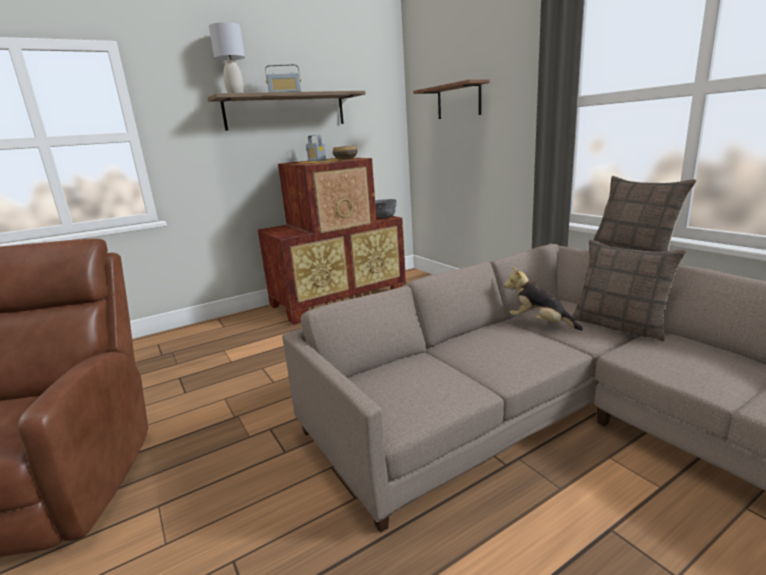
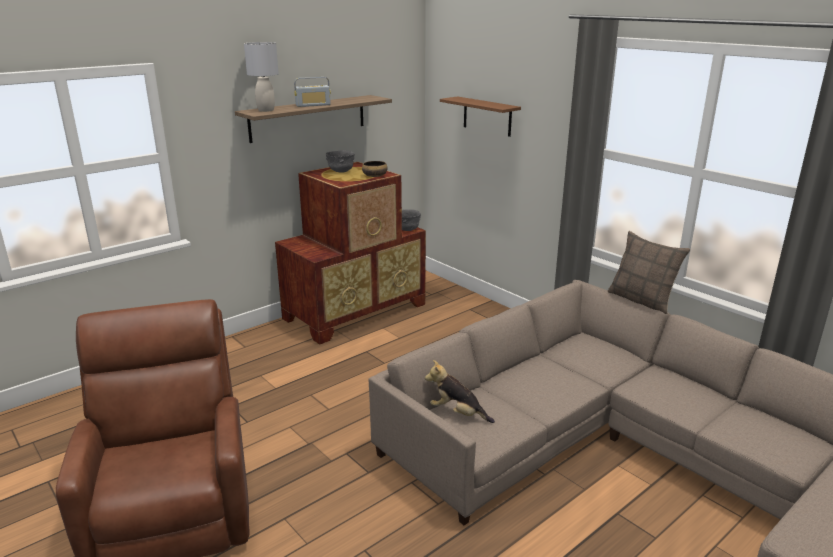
camera: 10 degrees left, 5 degrees up
(317, 160) = (341, 171): radio -> grey bowl
(539, 323) = (567, 358): plush toy -> plush toy (457, 413)
(619, 325) = (629, 361): pillow -> none

